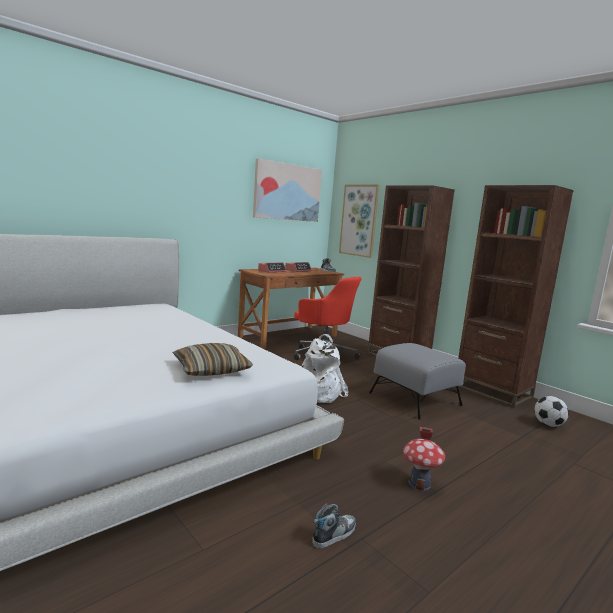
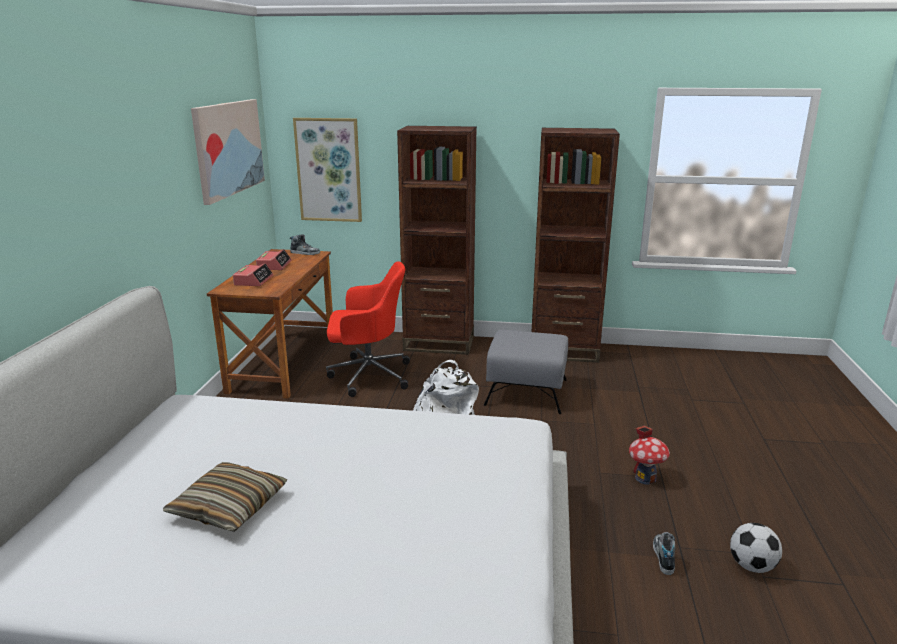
camera: 40 degrees left, 10 degrees up
(211, 369) = (483, 468): pillow -> pillow (229, 507)
(548, 424) = (638, 369): football -> football (752, 566)

